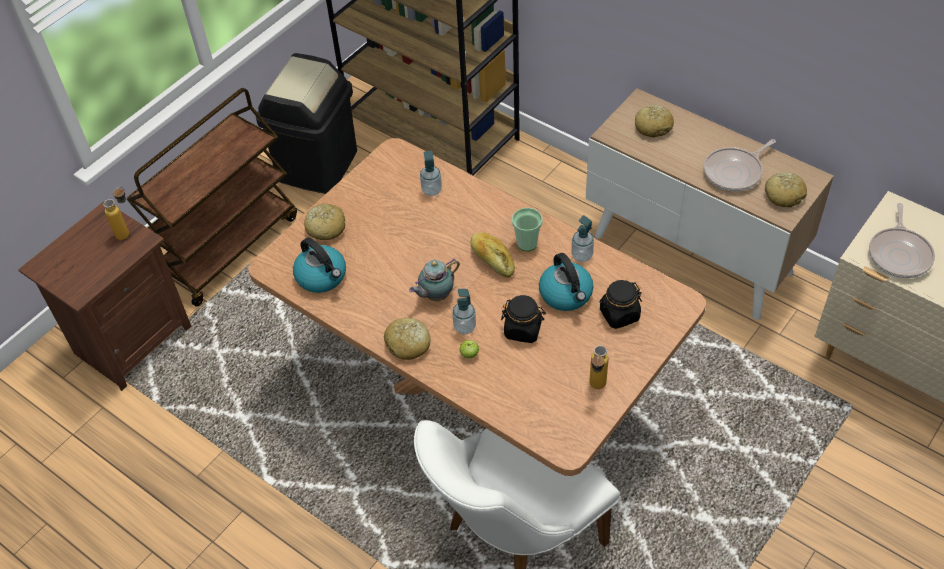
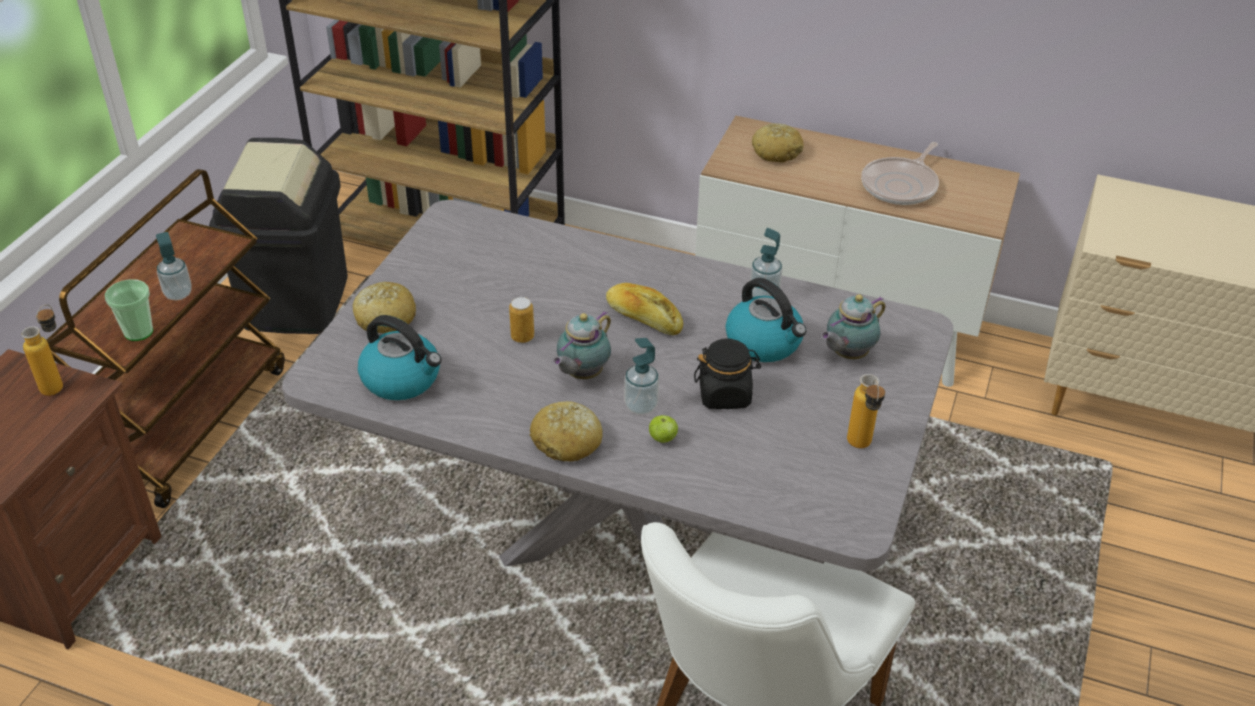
camera: 20 degrees left, 10 degrees down
(408, 259) = (522, 337): none -> can
(431, 190) = (522, 251): soap dispenser -> soap dispenser (178, 294)
(478, 392) = (624, 542): brown dining table -> grey dining table
(527, 243) = (683, 292): cup -> cup (138, 332)
(619, 315) = (847, 354): black jar -> teapot
(784, 195) = (973, 201): bread -> none
(899, 254) = (1149, 236): frying pan -> none

